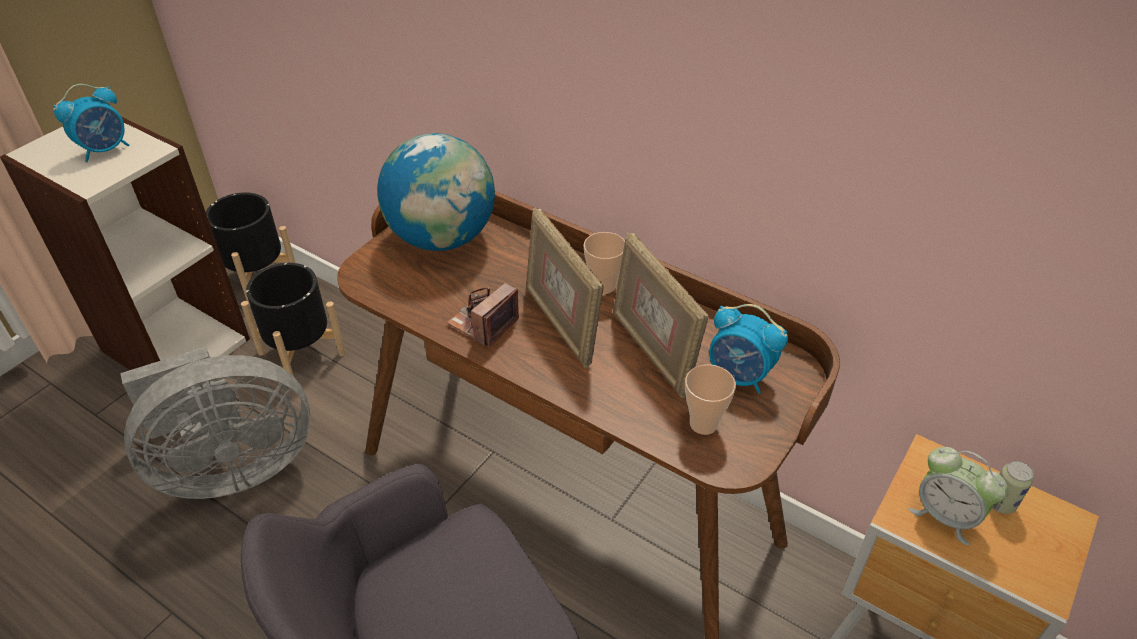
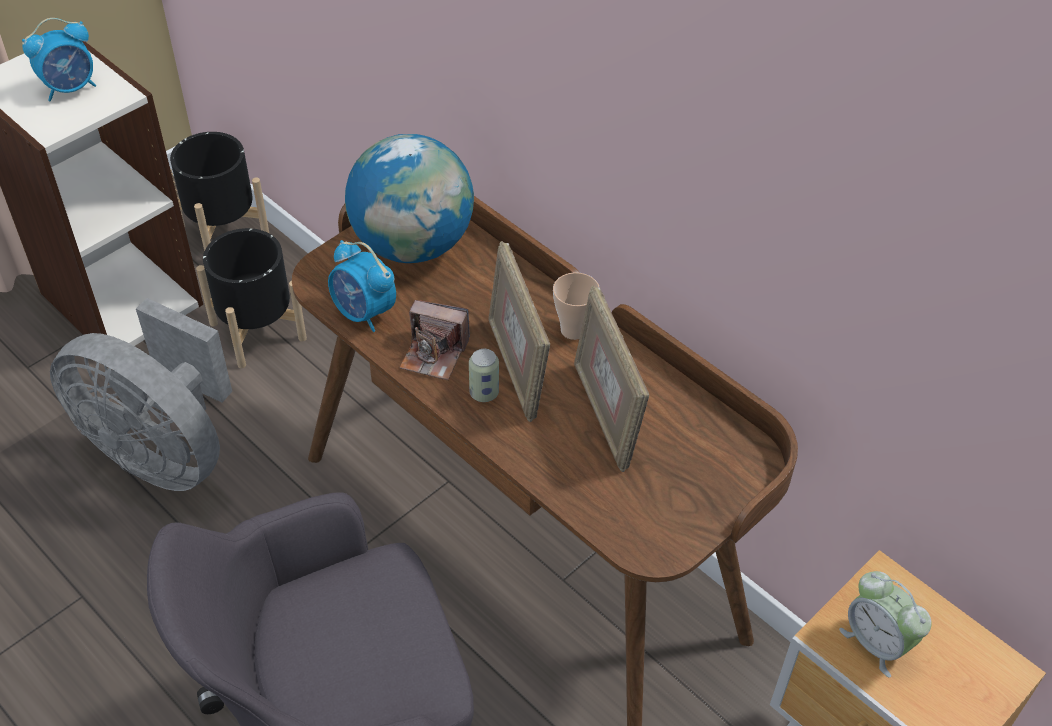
camera: 10 degrees right, 5 degrees up
(232, 467) = (164, 451): grey fan -> grey fan turned 45 degrees clockwise
(484, 324) = (434, 354): camera -> camera turned 120 degrees counterclockwise
(703, 424) = (635, 503): cup -> none
(739, 376) = (690, 457): alarm clock -> alarm clock (364, 313)
(1001, 503) = (942, 641): can -> can (484, 393)

